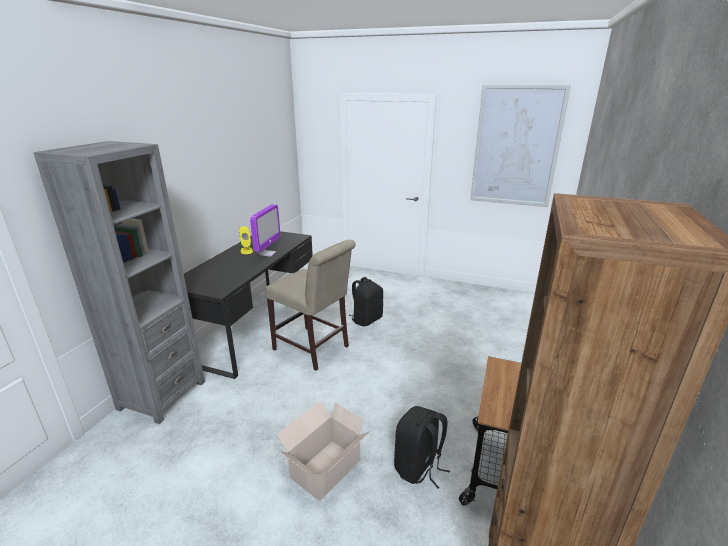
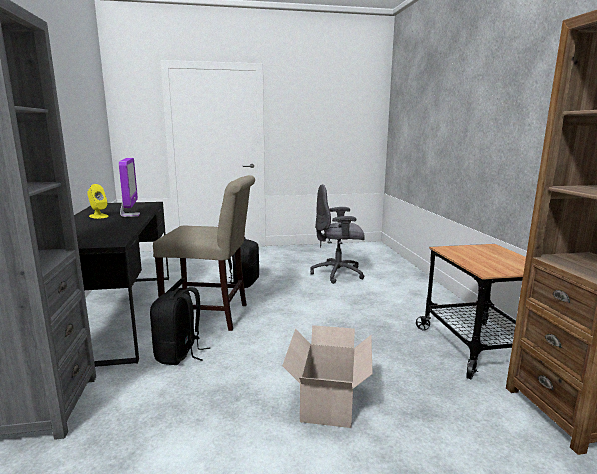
camera: 30 degrees left, 10 degrees down
(418, 467) = (408, 368): black backpack -> black backpack (179, 354)
(461, 332) = (338, 274): none -> grey office chair
(516, 147) = (337, 110): picture -> none

